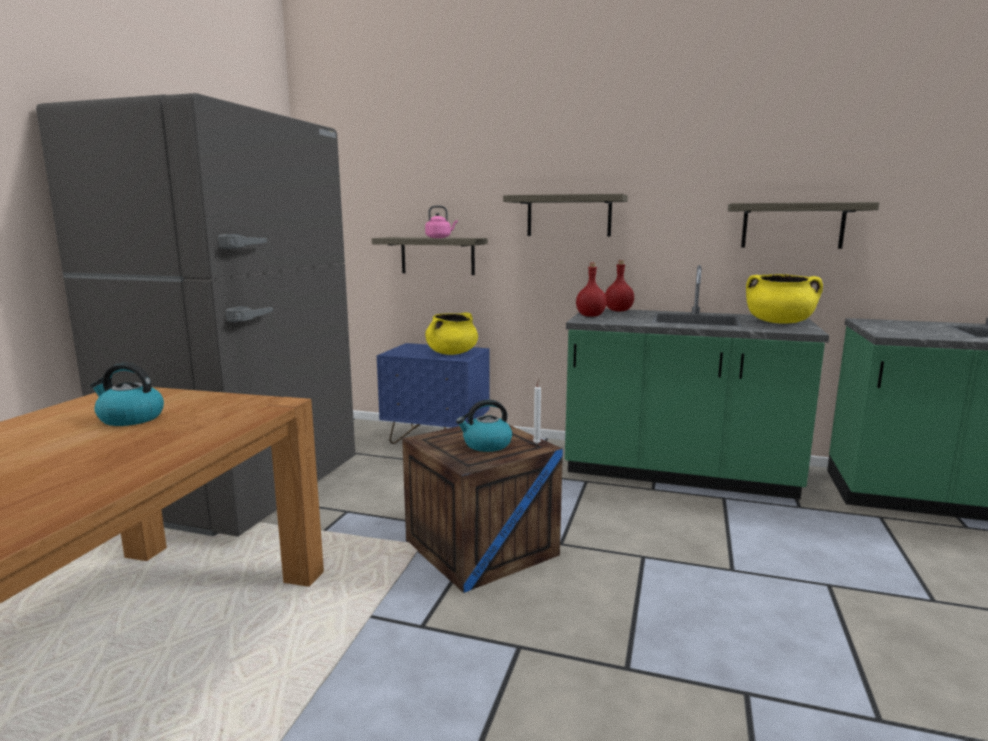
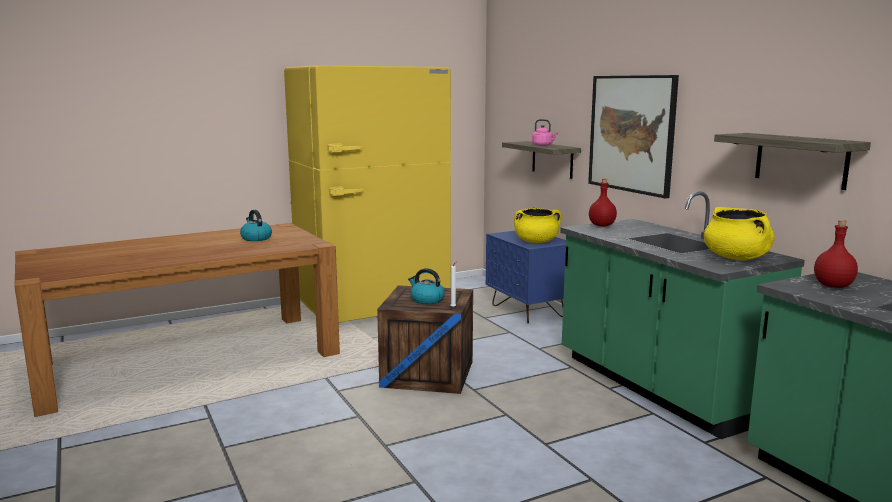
camera: 45 degrees right, 0 degrees up
(244, 490) = (372, 307): grey fridge -> yellow fridge
(569, 216) = (631, 133): shelf -> picture
(619, 311) = (646, 225): red bottle -> red bottle (834, 286)

